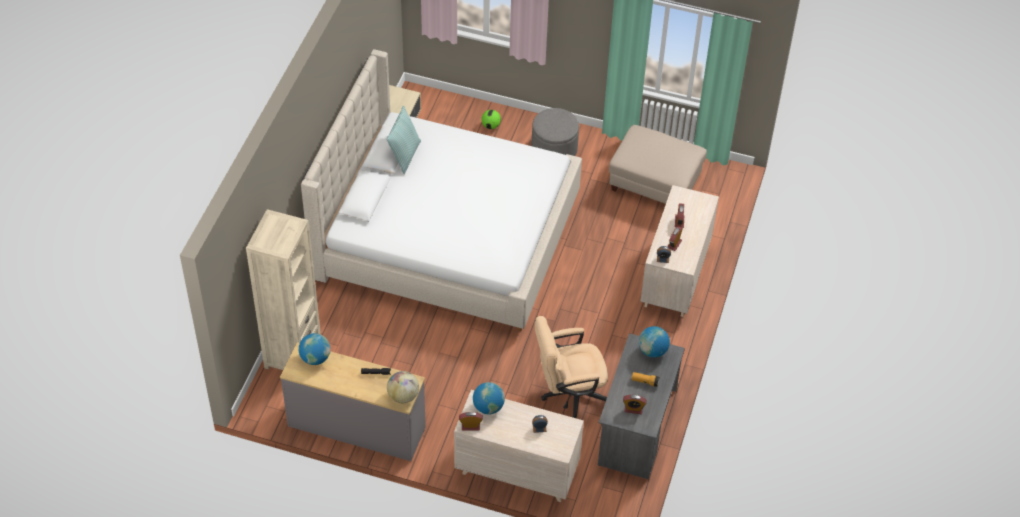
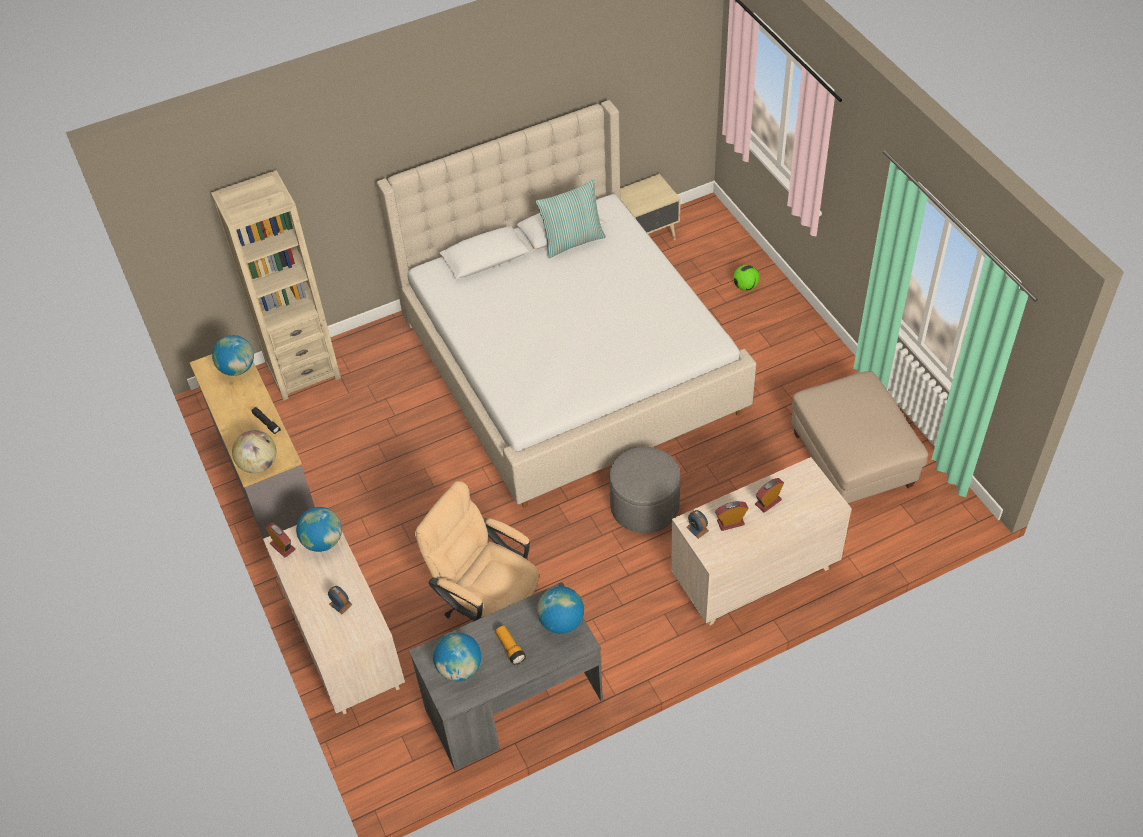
camera: 50 degrees right, 0 degrees up
(554, 149) = (783, 351): grey ottoman -> grey ottoman (644, 506)
(633, 409) = (460, 668): alarm clock -> globe

